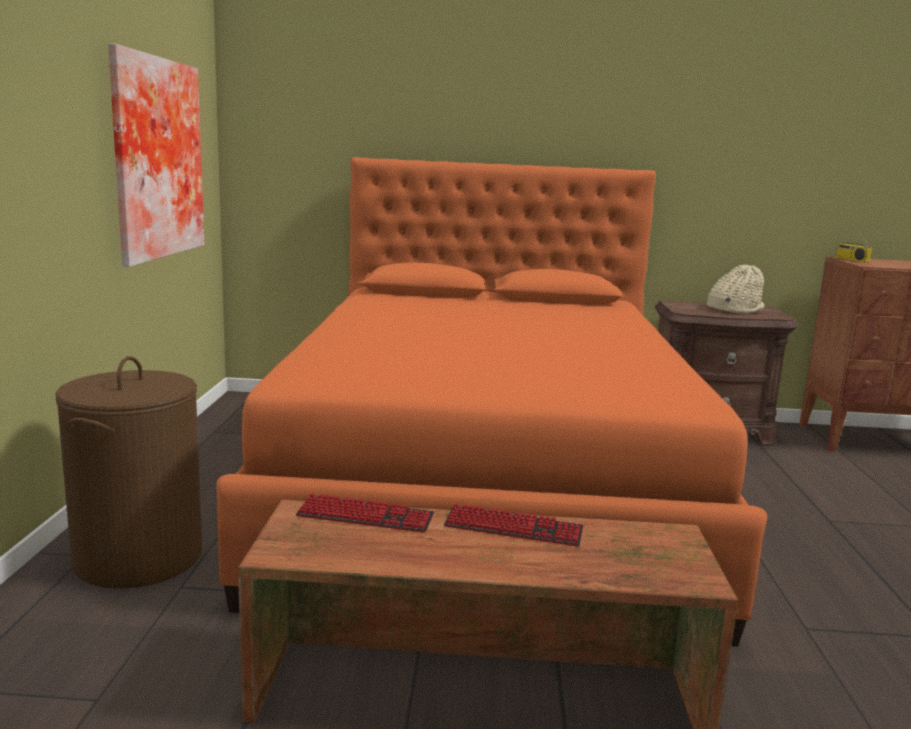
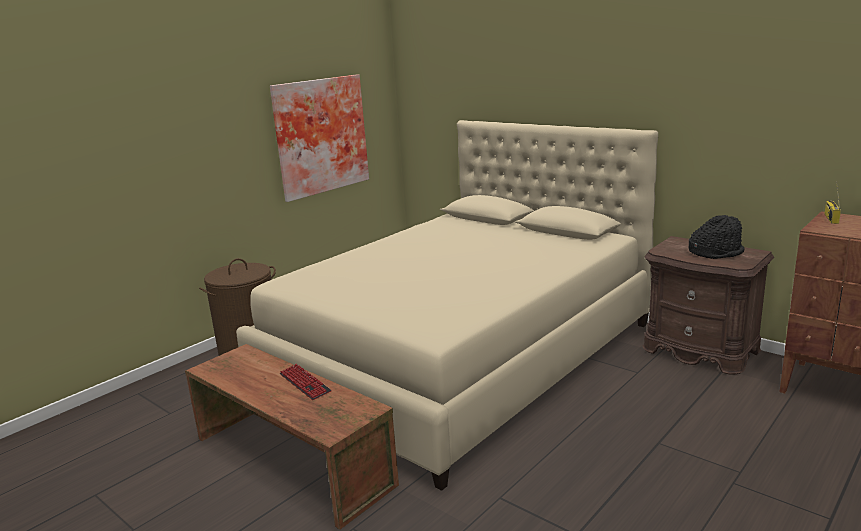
camera: 40 degrees right, 5 degrees up
(365, 516) = (260, 360): keyboard -> none
(486, 483) = (461, 356): orange bed -> beige bed
(734, 309) = (715, 252): beige hat -> black hat

